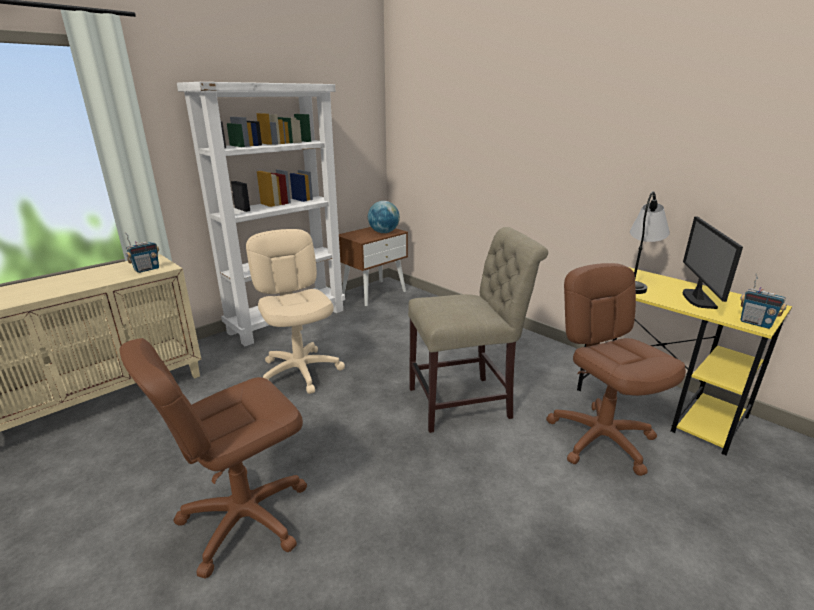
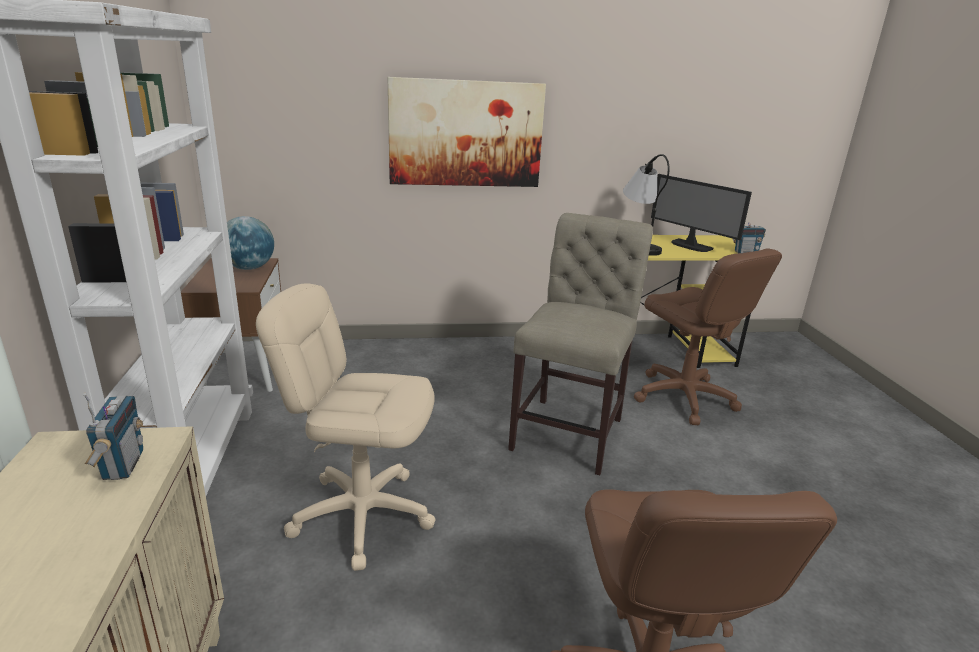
camera: 55 degrees left, 0 degrees up
(525, 160) = (466, 134): none -> picture
(601, 439) = (683, 397): brown office chair -> brown office chair turned 135 degrees counterclockwise

